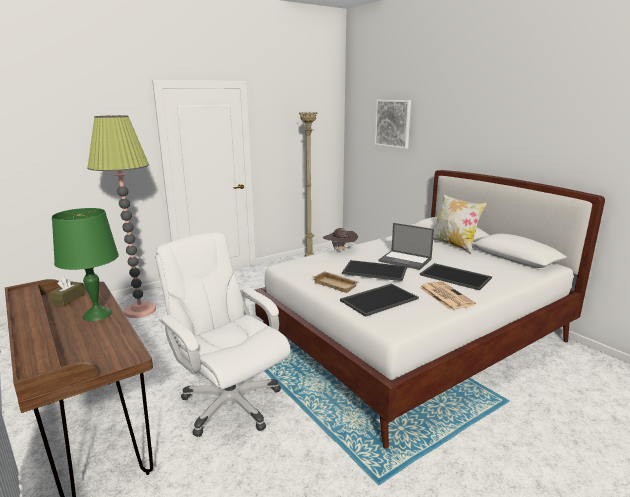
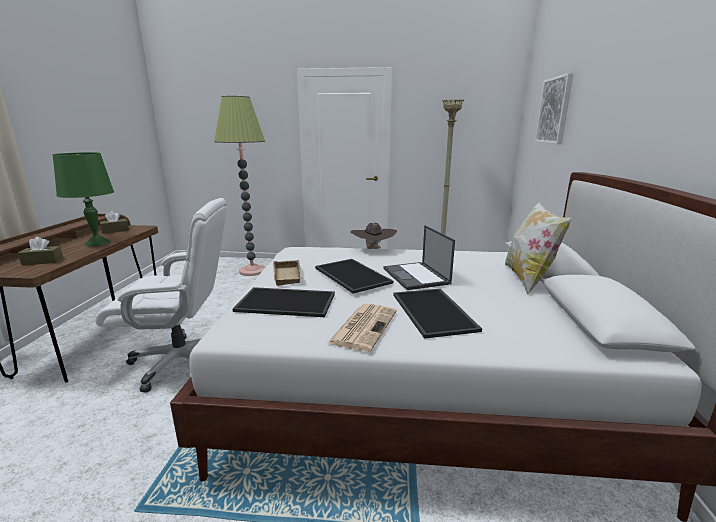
camera: 40 degrees right, 0 degrees up
(103, 347) = (42, 261): none -> brown tissue box
(230, 403) = (183, 361): white office chair -> white office chair turned 90 degrees clockwise

